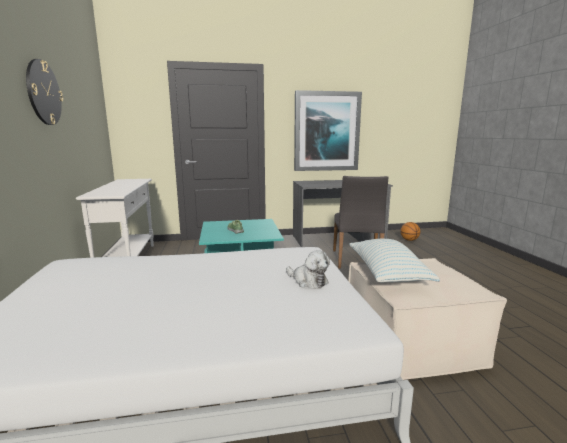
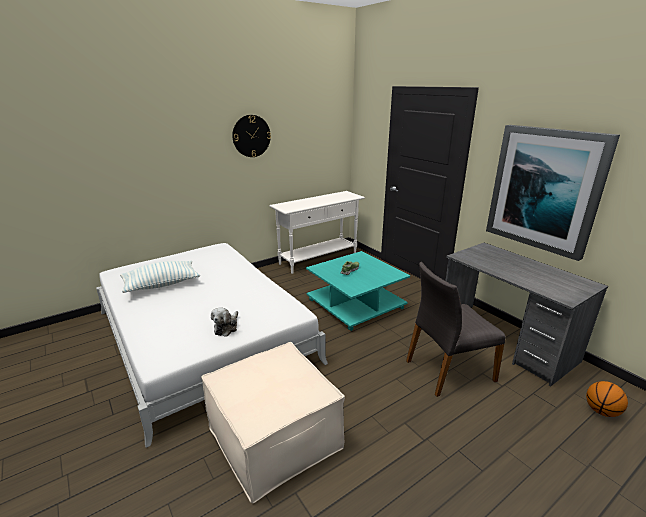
camera: 65 degrees right, 10 degrees up
(387, 273) = (269, 364): pillow -> pillow (161, 284)

